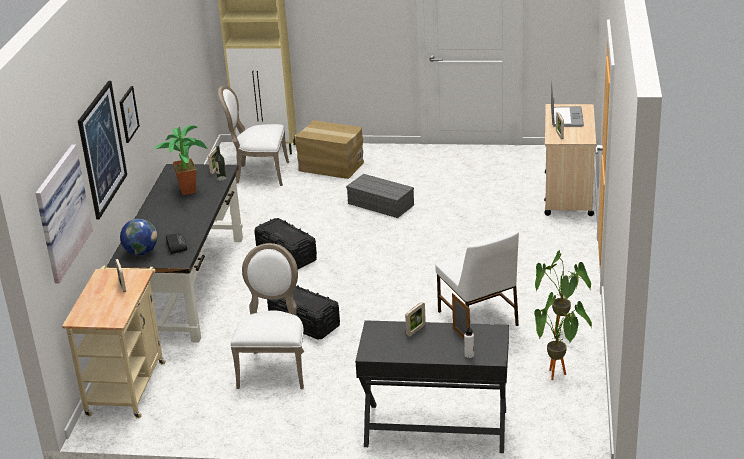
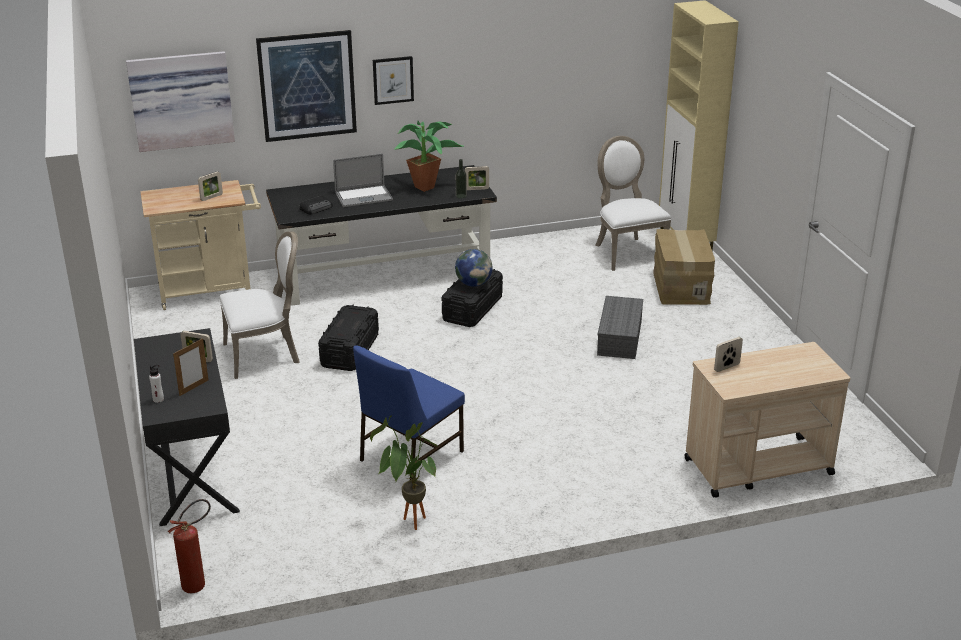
camera: 65 degrees right, 0 degrees up
(141, 252) = (296, 197): globe -> globe (473, 284)
(478, 319) = (409, 456): white chair -> blue chair
(557, 377) = (314, 538): potted plant -> none
(566, 117) = (787, 363): laptop -> laptop (363, 196)
(588, 439) = (199, 584): none -> fire extinguisher

